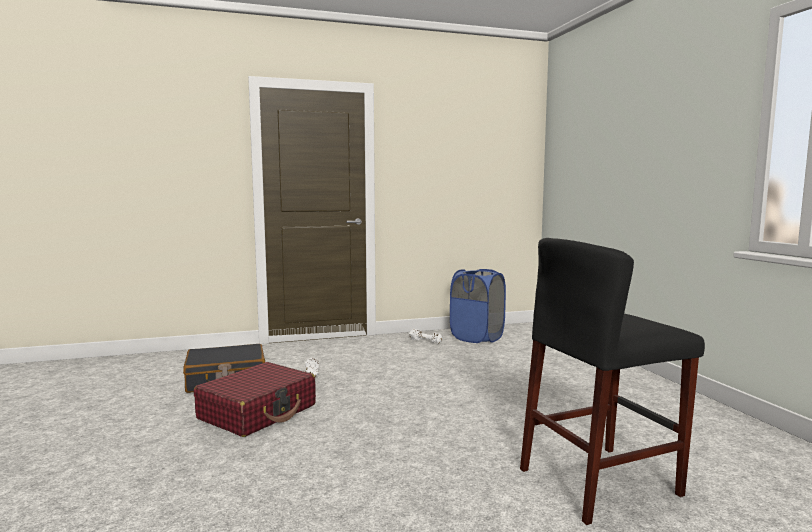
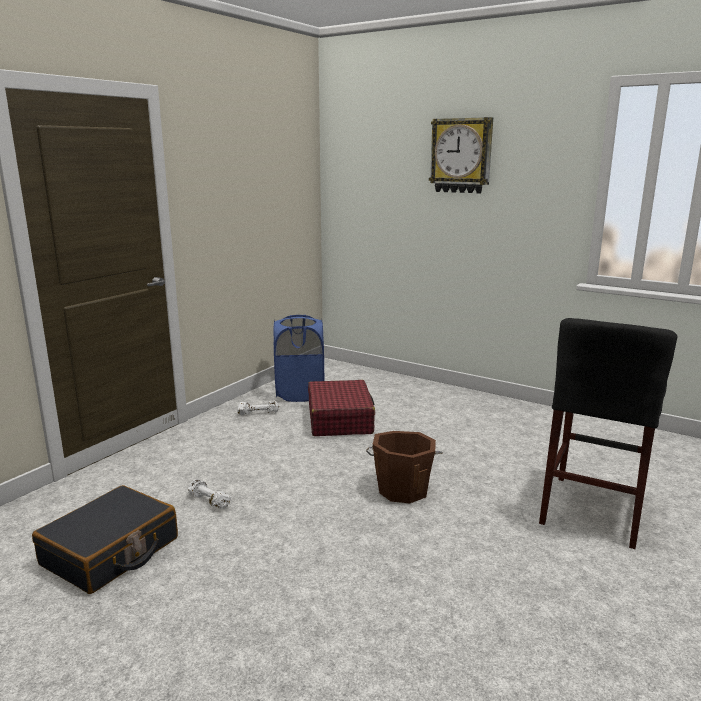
camera: 40 degrees left, 10 degrees up
(258, 412) = (235, 576): red suitcase -> red suitcase (340, 419)
(445, 409) = (403, 489): none -> brown bucket
(638, 122) = (461, 156): none -> wall clock

